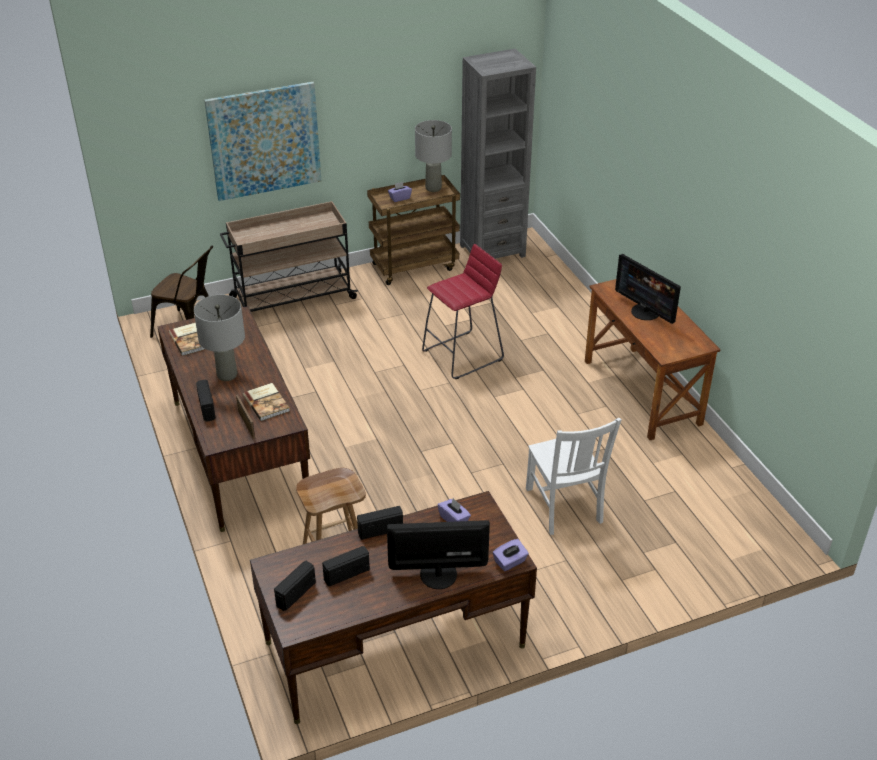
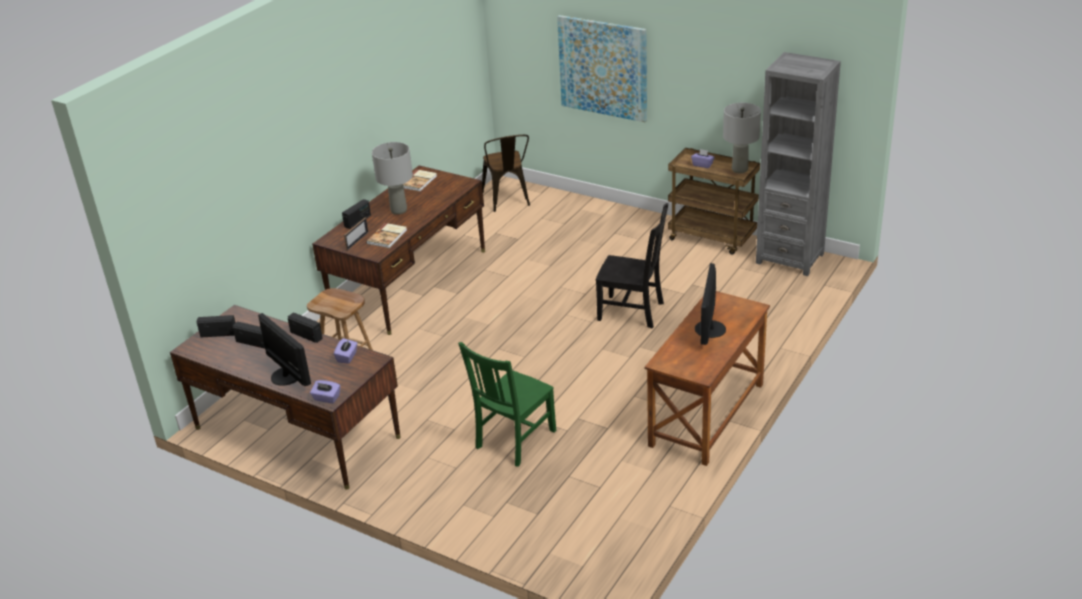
camera: 55 degrees right, 5 degrees down
(291, 298) = (596, 214): beige cart -> none
(463, 355) = (633, 312): red stool -> black chair
(564, 507) = (514, 440): white chair -> green chair

